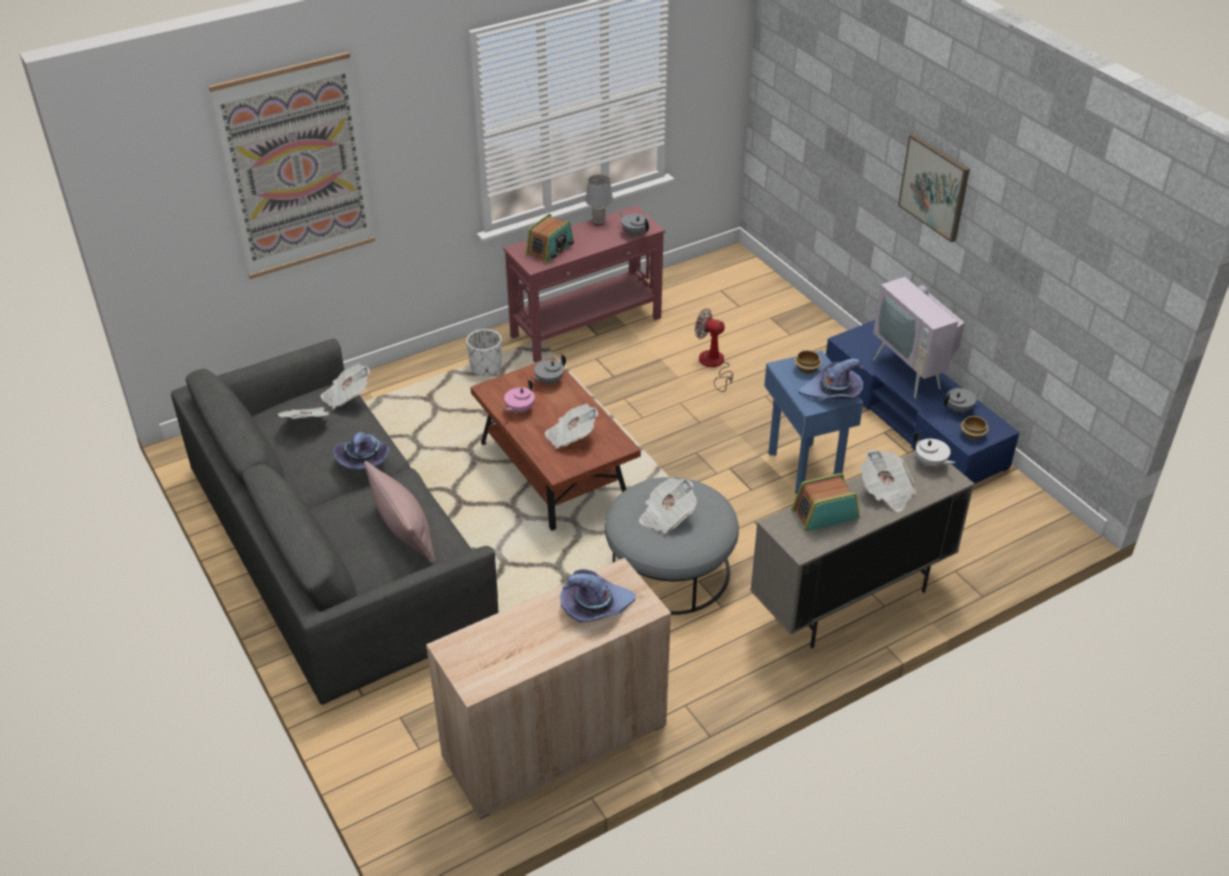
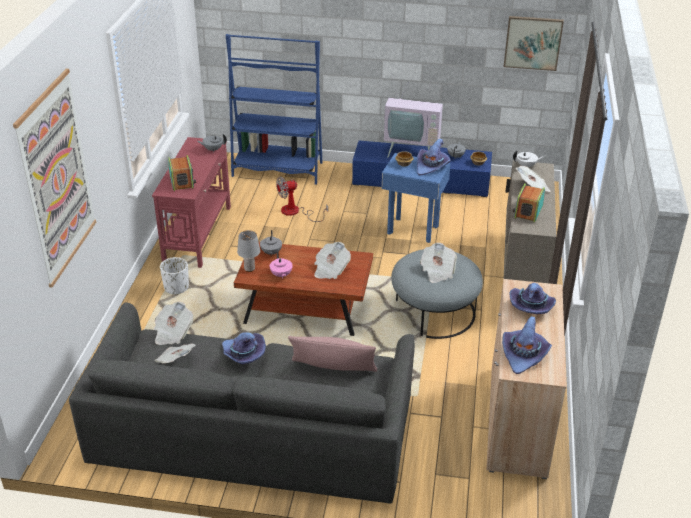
camera: 50 degrees left, 5 degrees down
(491, 644) = (524, 354): none -> purple hat
(599, 222) = (183, 155): grey table lamp -> grey table lamp (249, 269)
(773, 306) = (277, 170): none -> blue bookcase
(934, 187) = (390, 34): picture -> picture (533, 43)

